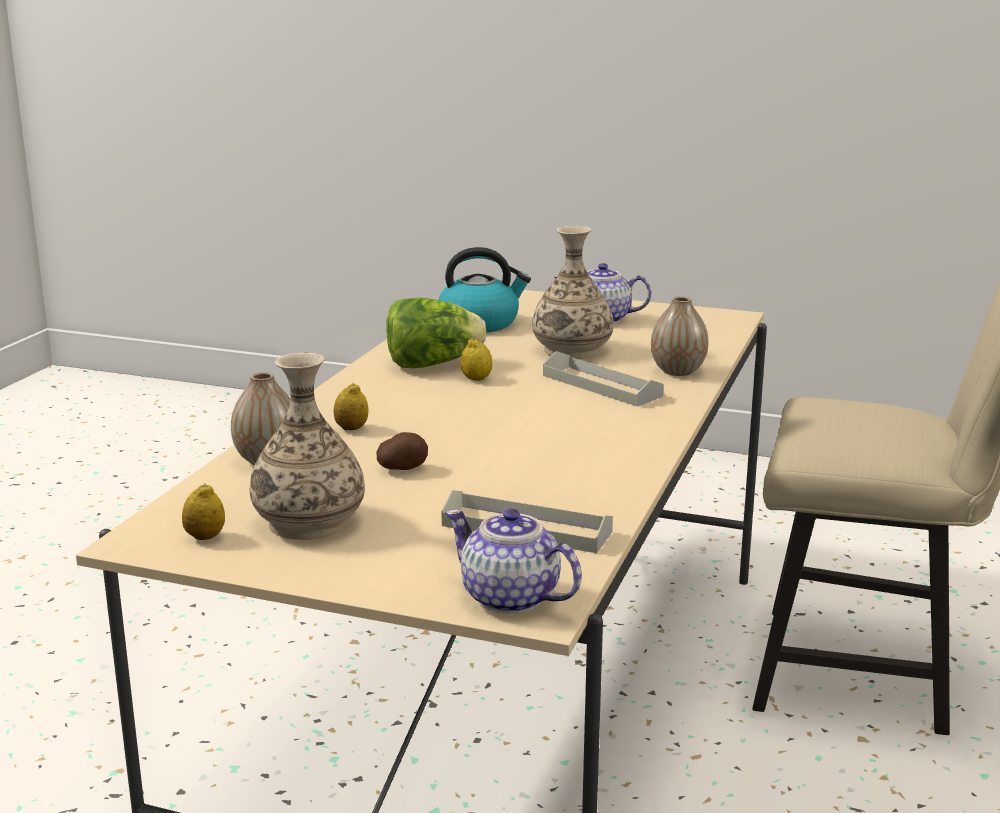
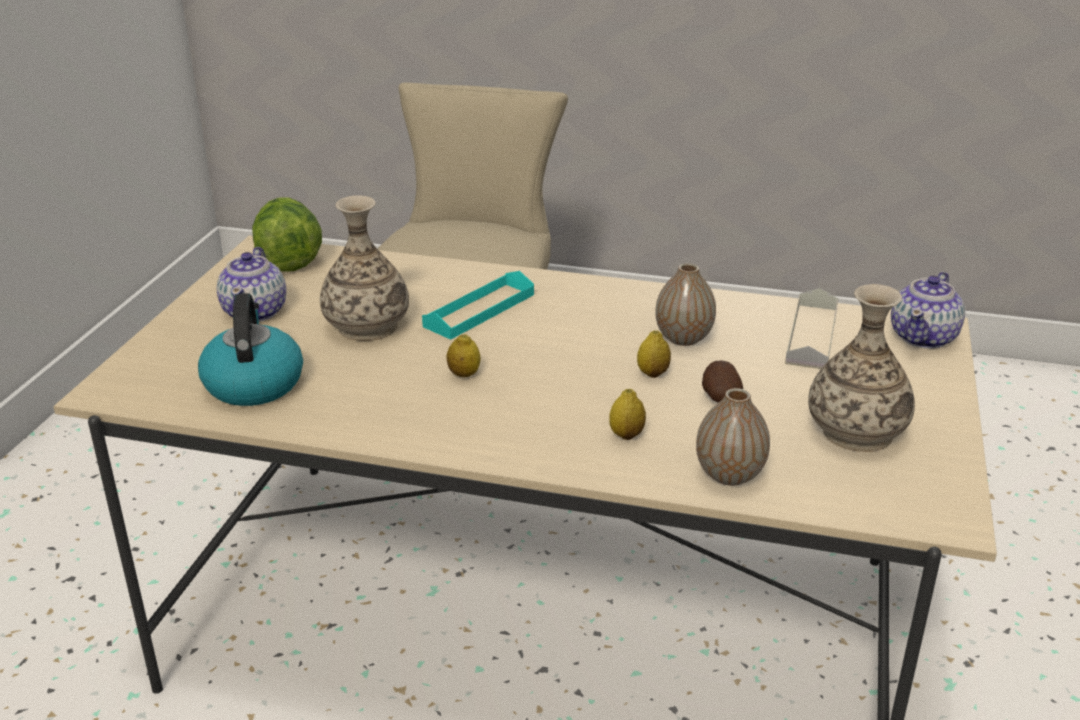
camera: 95 degrees left, 10 degrees up
(205, 537) = (916, 482): lemon -> lemon (653, 373)
(432, 365) = (414, 404): lettuce -> lettuce (288, 259)
(601, 386) = (479, 310): grey tray -> turquoise tray
(678, 371) = (435, 276): vase -> vase (683, 338)

